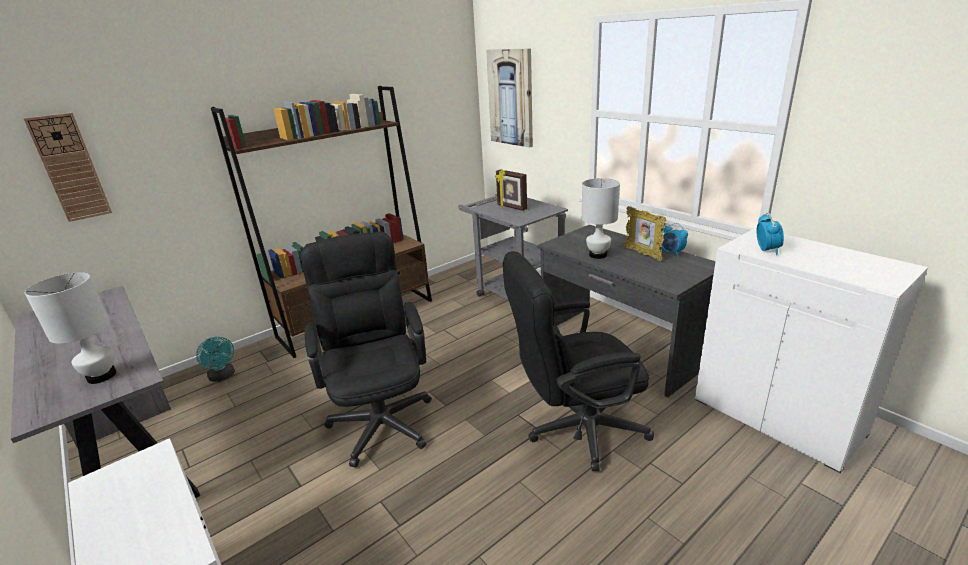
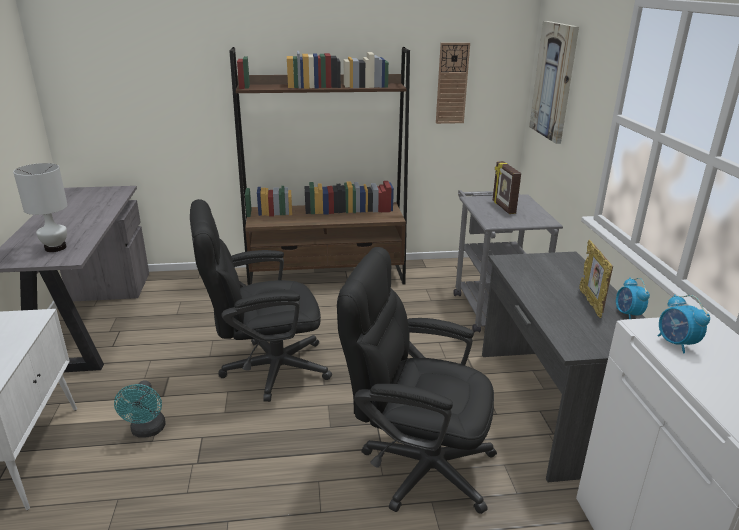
camera: 30 degrees right, 0 degrees up
(70, 168) = (117, 82): wall clock -> wall clock (452, 83)
(223, 376) = (189, 287): turquoise fan -> turquoise fan (147, 431)
(380, 416) = (265, 369): black office chair -> black office chair turned 120 degrees counterclockwise
(598, 255) = (538, 287): white table lamp -> none
(766, 250) = (676, 344): alarm clock -> alarm clock turned 120 degrees clockwise

